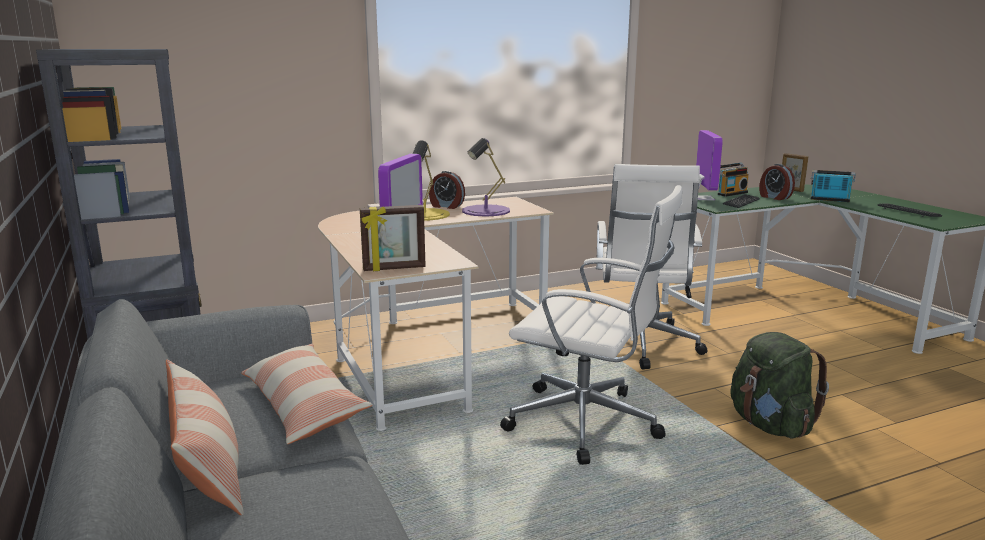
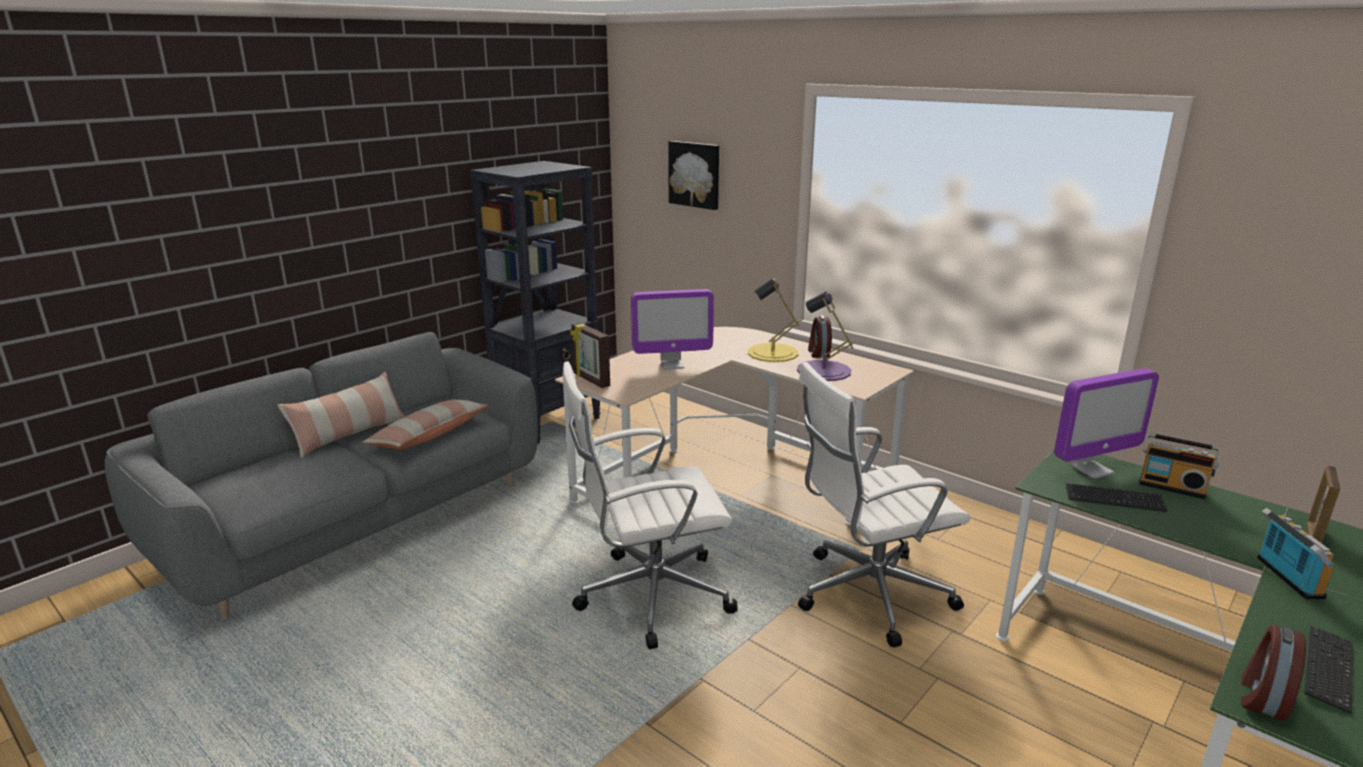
camera: 65 degrees right, 5 degrees up
(225, 64) = (695, 174): none -> picture
(588, 423) = (649, 595): white office chair -> white office chair turned 75 degrees clockwise
(770, 425) = (733, 722): green backpack -> none
(774, 197) = (1208, 524): alarm clock -> alarm clock (1262, 697)

